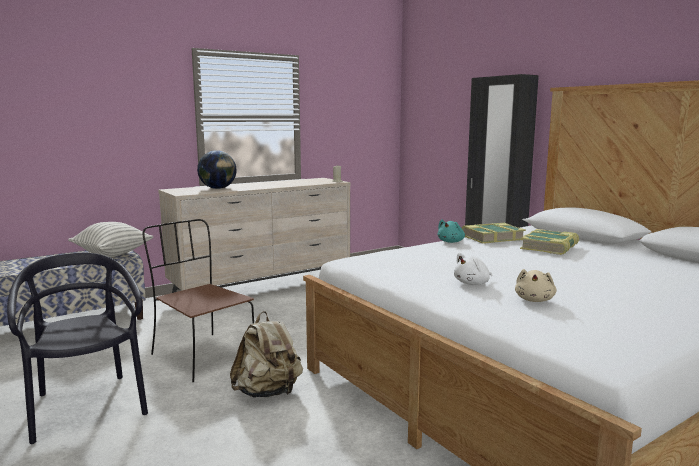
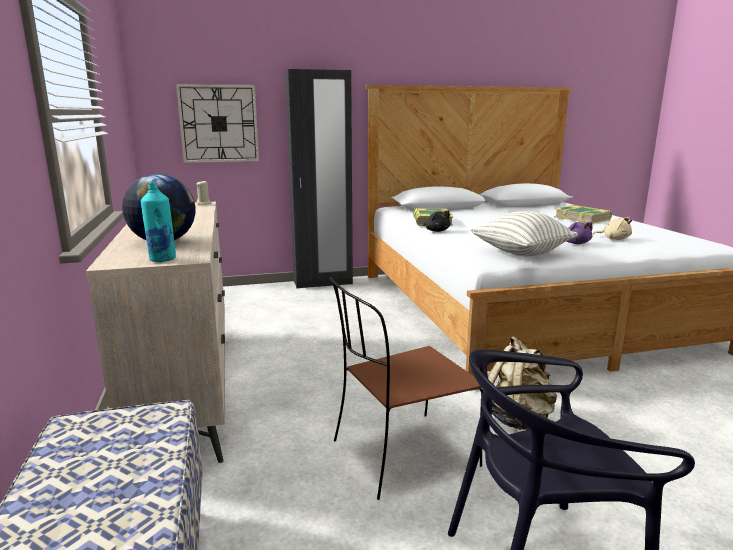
camera: 70 degrees left, 5 degrees up
(112, 254) = (124, 430): pillow -> pillow (521, 253)
(180, 192) = (162, 259): none -> turquoise bottle
(443, 126) = (219, 123): none -> wall clock
(451, 242) = (436, 231): turquoise plush toy -> black plush toy
(473, 283) = (576, 243): white plush toy -> purple plush toy
(550, 247) = (476, 217): book -> book (582, 219)

